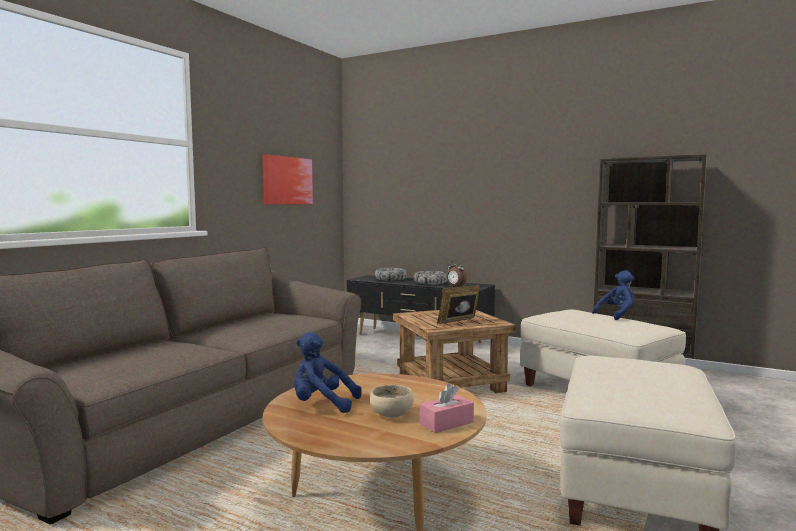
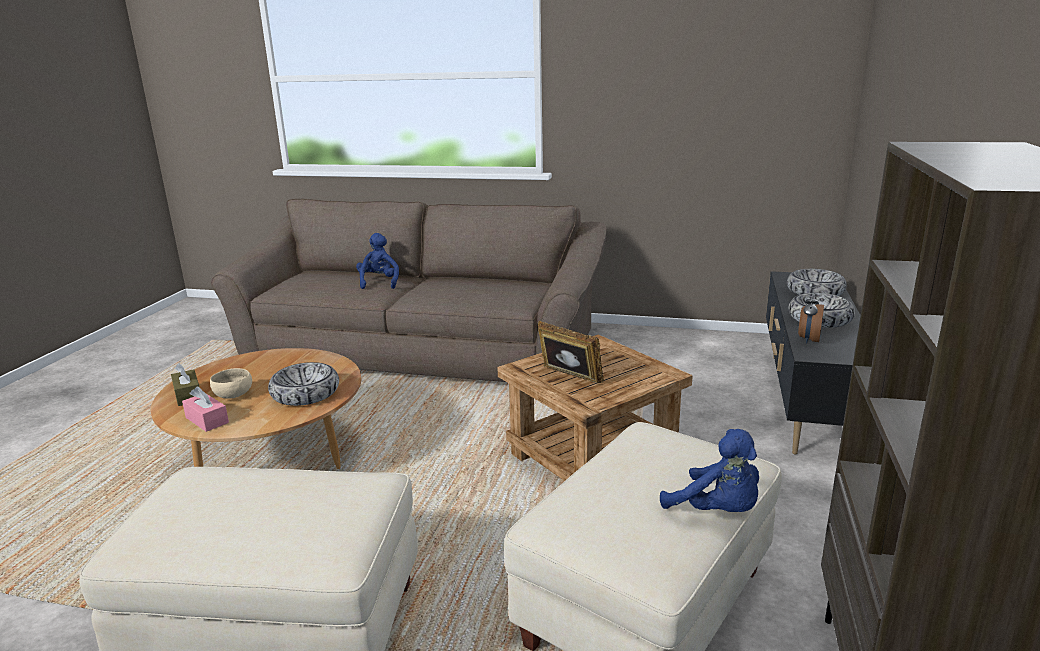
camera: 75 degrees right, 15 degrees up
(287, 180) = (705, 109): picture -> none
(322, 404) = (263, 366): blue plush toy -> blue plush toy (379, 282)
(372, 436) = (188, 395): none -> brown tissue box
(411, 388) = (305, 393): none -> bowl

